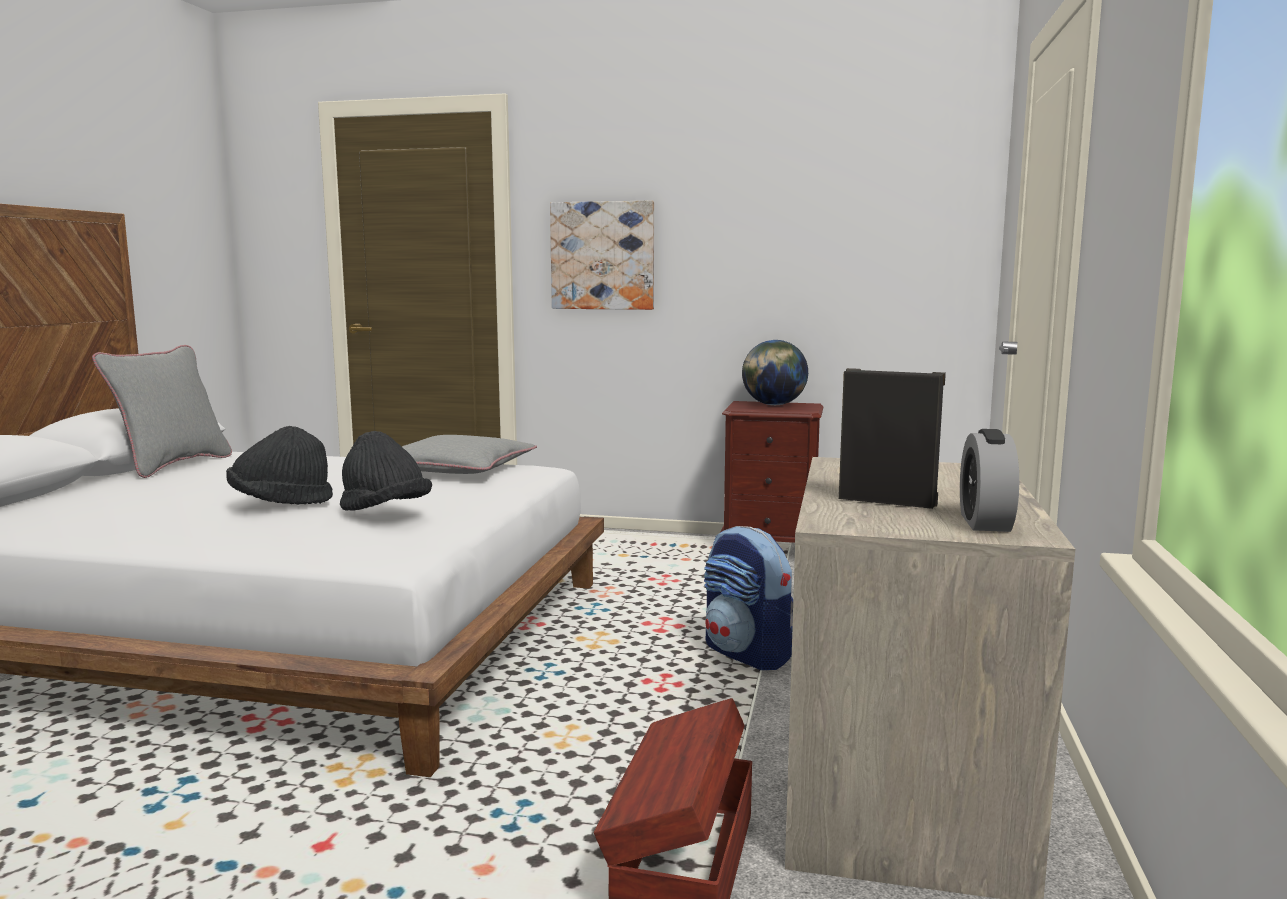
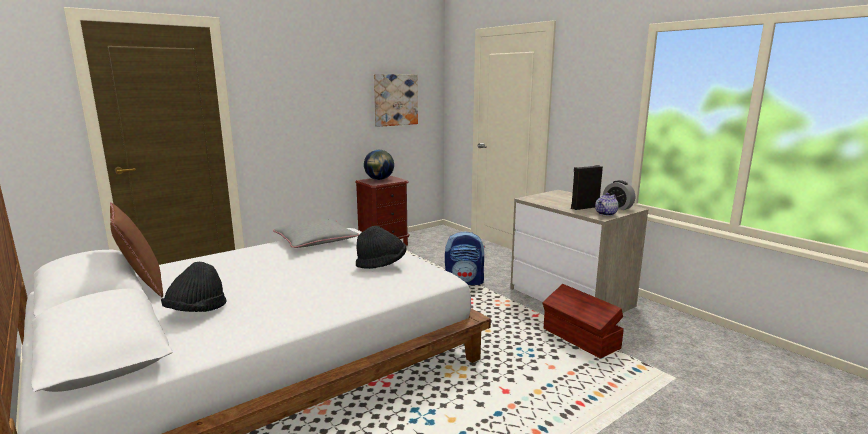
camera: 50 degrees left, 5 degrees up
(172, 465) = (142, 287): grey pillow -> brown pillow
(281, 503) = (319, 277): black hat -> black hat (196, 311)
(603, 256) = (285, 113): picture -> picture (395, 100)
(876, 523) = (606, 214): none -> teapot

